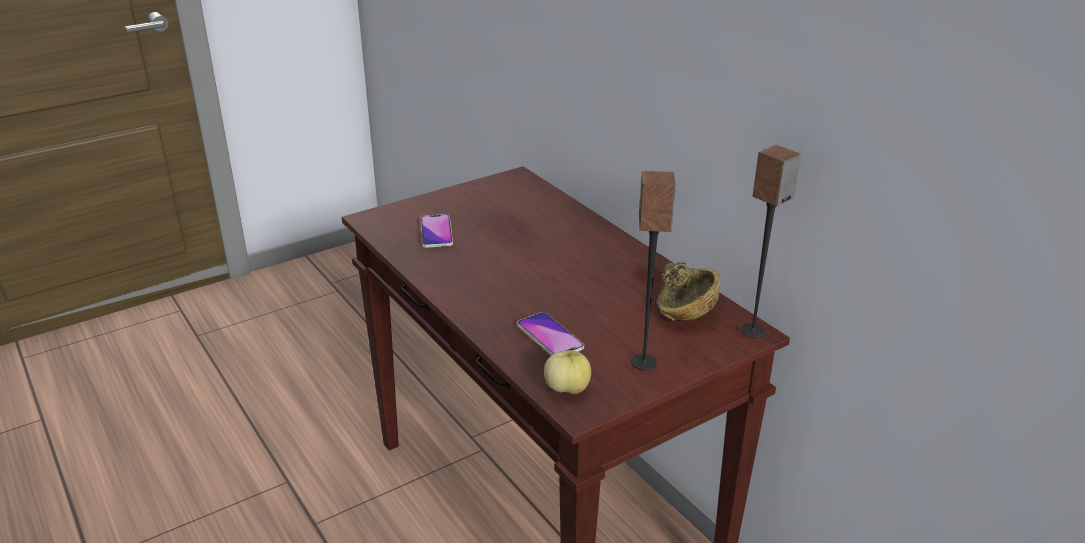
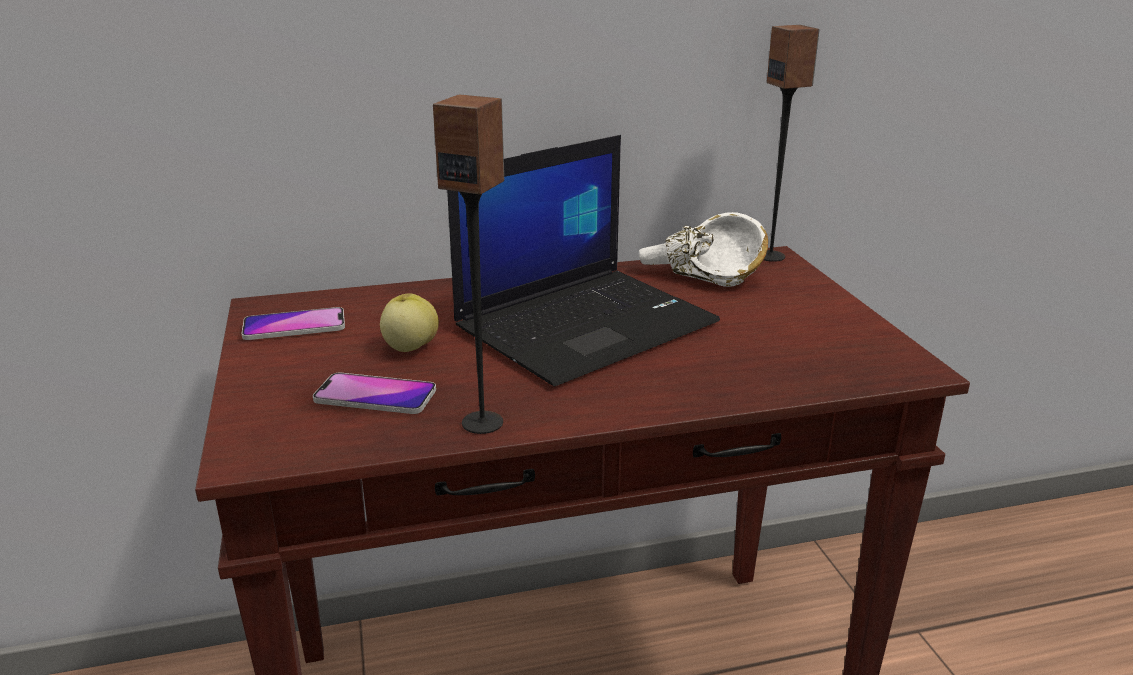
camera: 70 degrees left, 5 degrees down
(550, 337) = (744, 358): phone -> phone (294, 326)
(563, 273) = (587, 324): none -> laptop
(567, 389) = (869, 367): apple -> apple (410, 348)
(644, 362) = (818, 315): speaker -> speaker (483, 422)
(679, 304) = (700, 276): brown bowl -> white bowl

